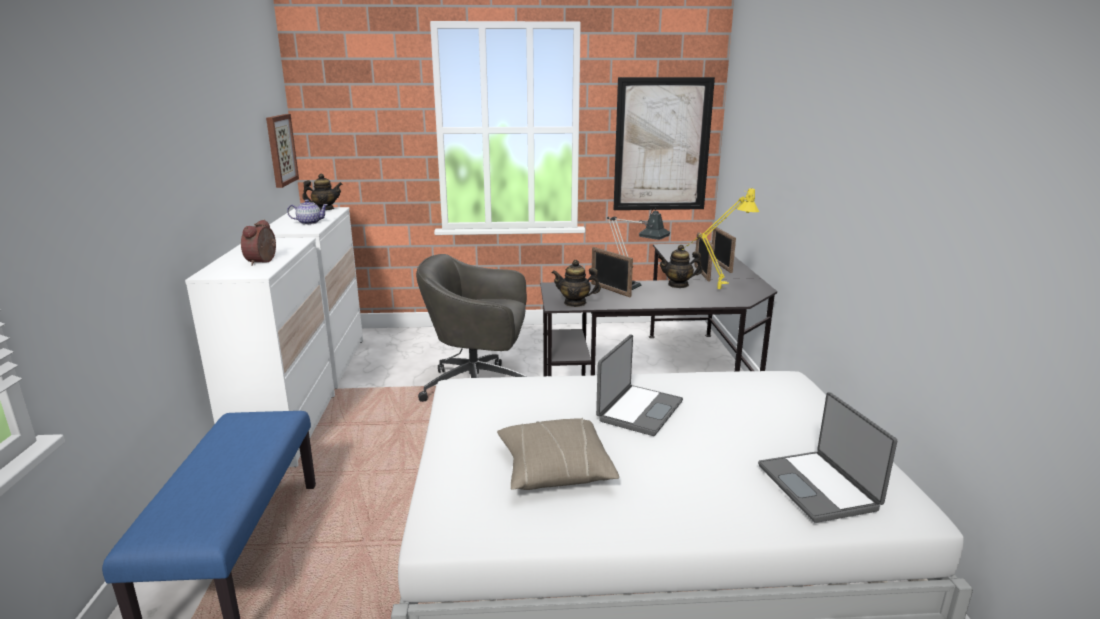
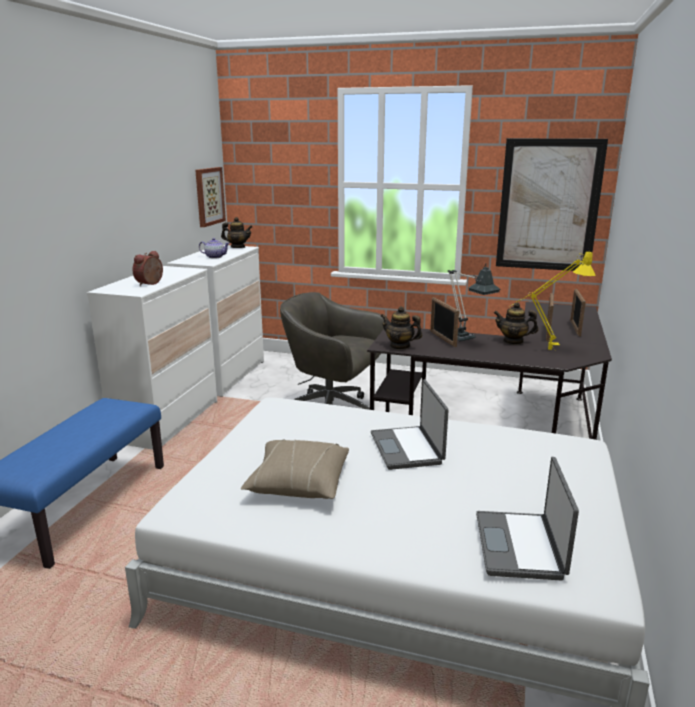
camera: 20 degrees right, 0 degrees up
(638, 410) = (408, 448): laptop -> laptop turned 120 degrees clockwise

